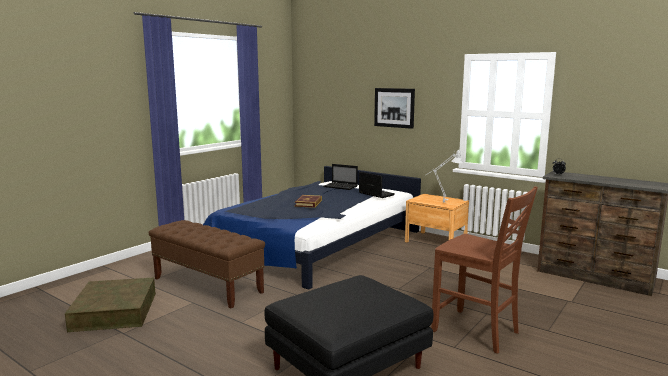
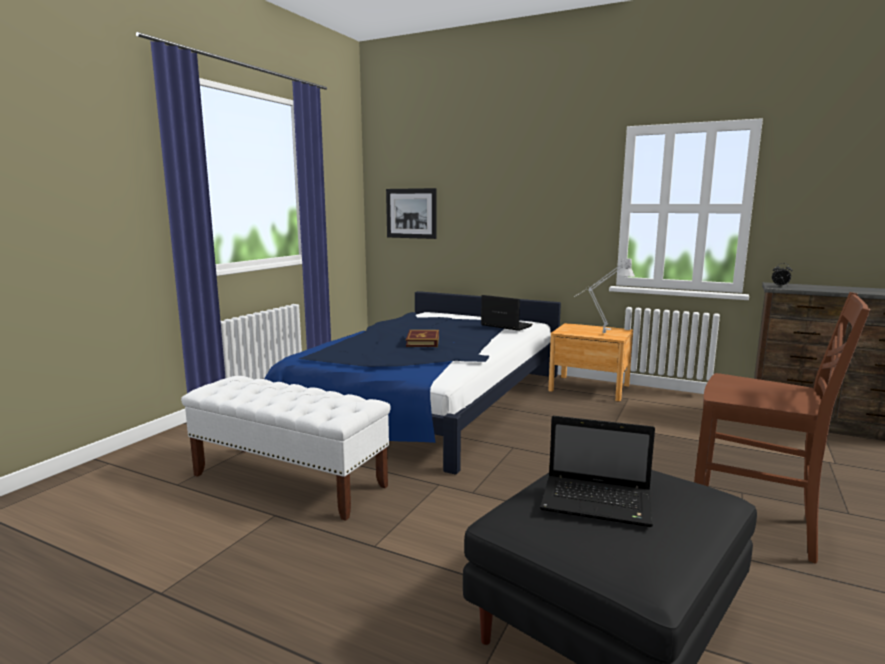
camera: 10 degrees left, 0 degrees up
(114, 311) = (134, 547): brown storage box -> none
(208, 285) = (289, 480): brown bench -> white bench
(341, 187) = (450, 318): laptop -> laptop (599, 503)
(394, 107) = (519, 206): picture -> picture (411, 213)

